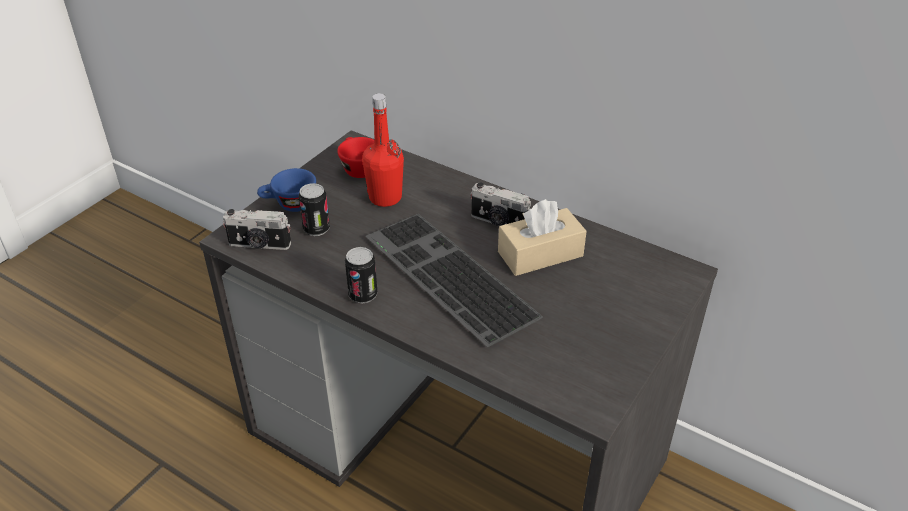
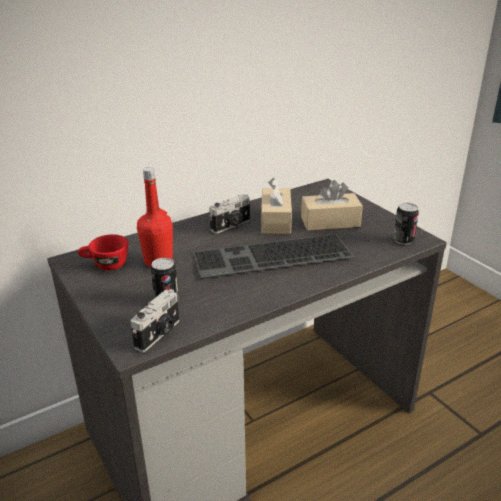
camera: 65 degrees left, 10 degrees down
(289, 205) = (119, 308): blue cup -> none
(363, 295) = (266, 295): can -> can (403, 240)
(575, 304) = (330, 222): none -> beige tissue box

